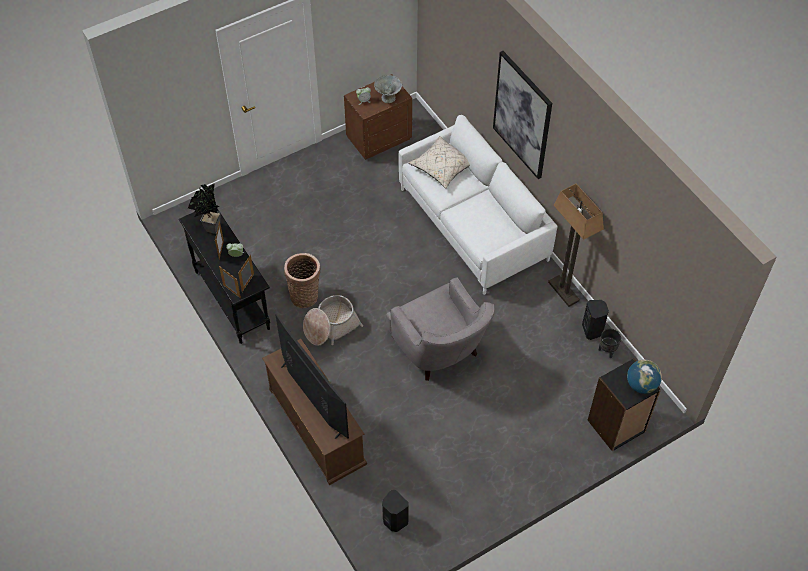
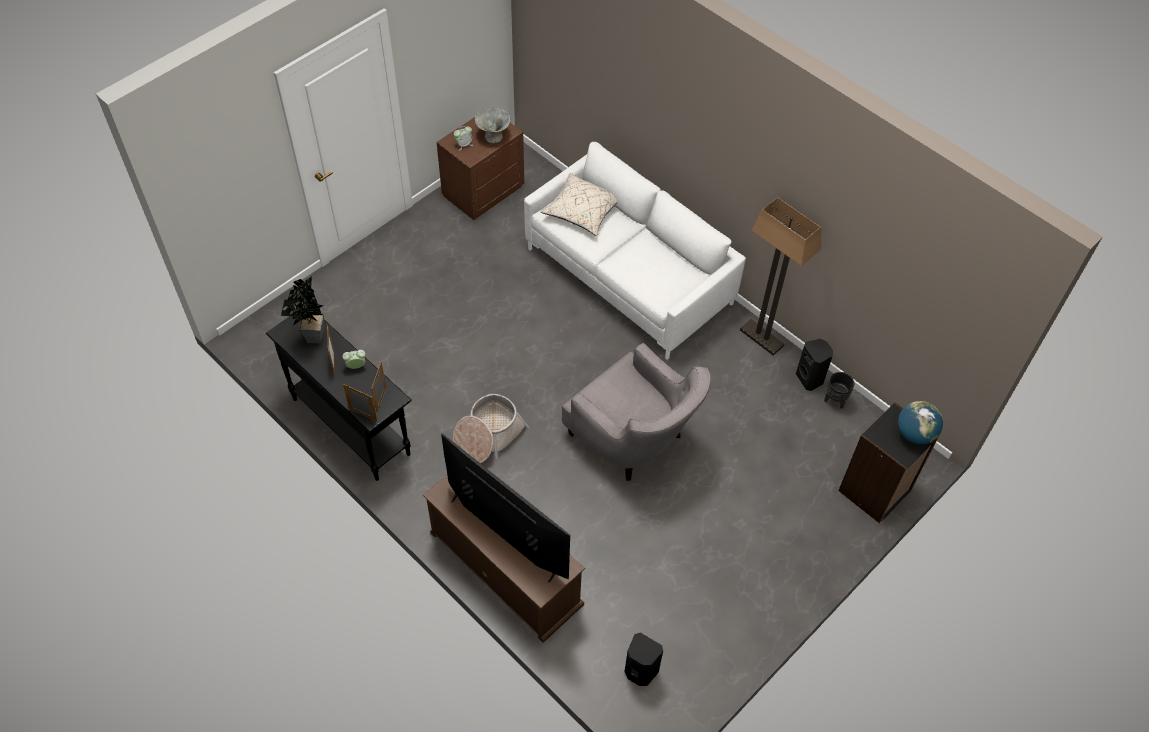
camera: 15 degrees left, 0 degrees up
(305, 295) = (444, 402): basket -> none
(522, 115) = (685, 125): picture -> none

